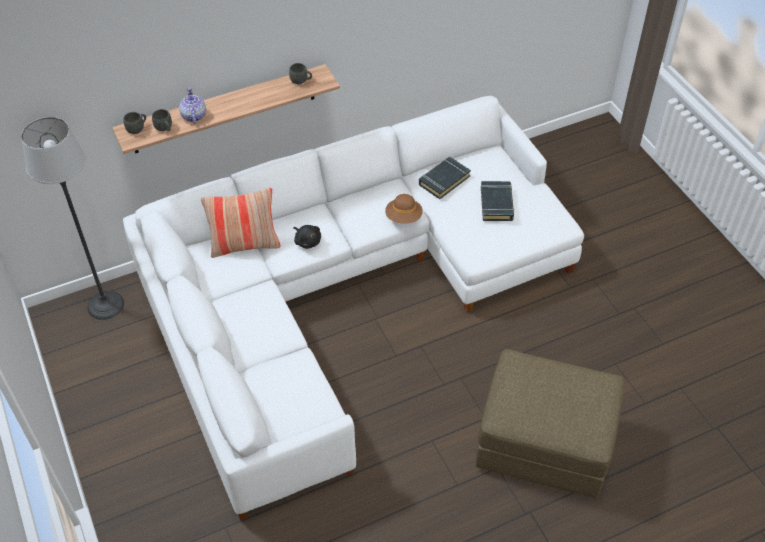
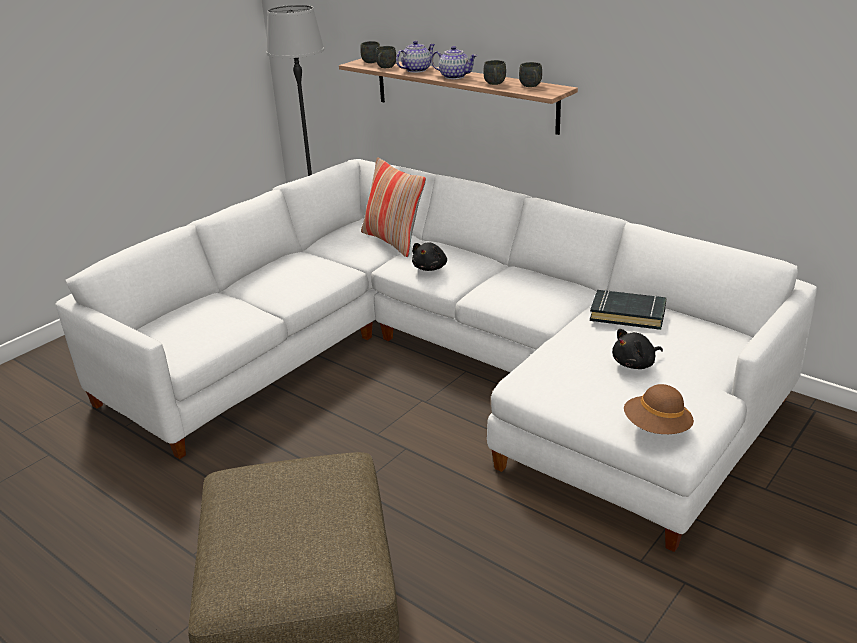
camera: 65 degrees right, 20 degrees down
(235, 105) = (454, 76): none -> teapot
(277, 94) = (495, 83): none -> grey mug
(404, 217) = (532, 310): brown hat -> brown hat (656, 428)
(496, 204) = (635, 364): black book -> black plush toy

